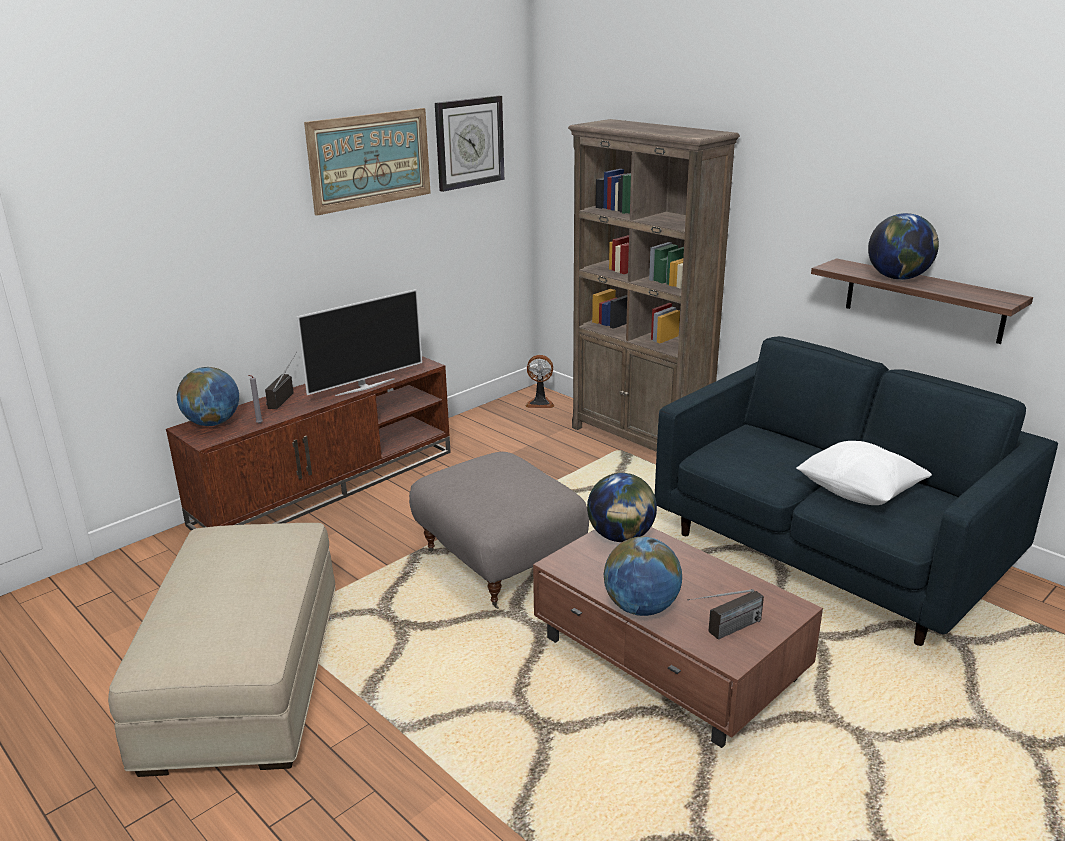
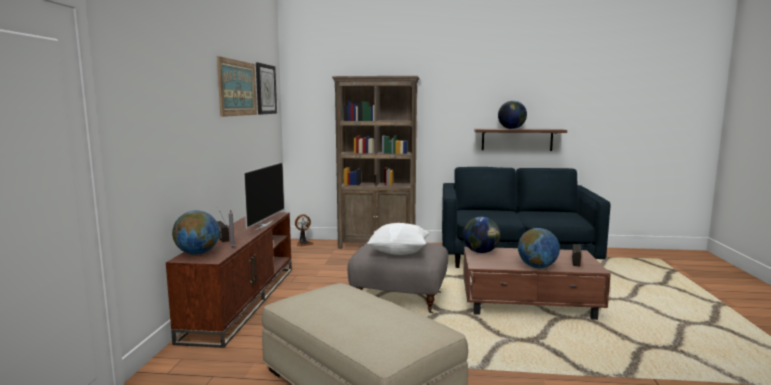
camera: 40 degrees left, 15 degrees down
(859, 493) = (539, 217): white pillow -> white pillow (399, 252)

